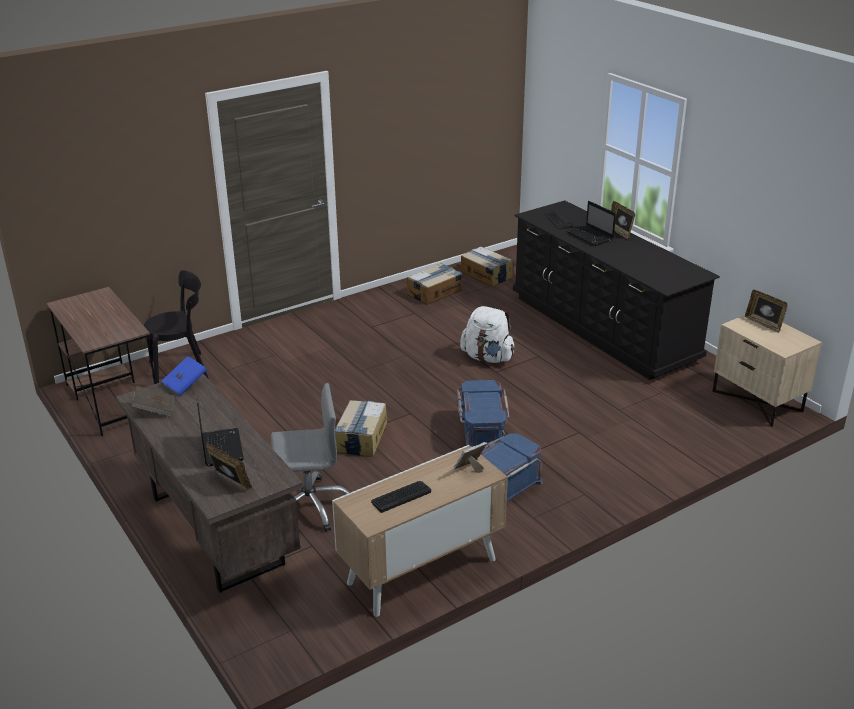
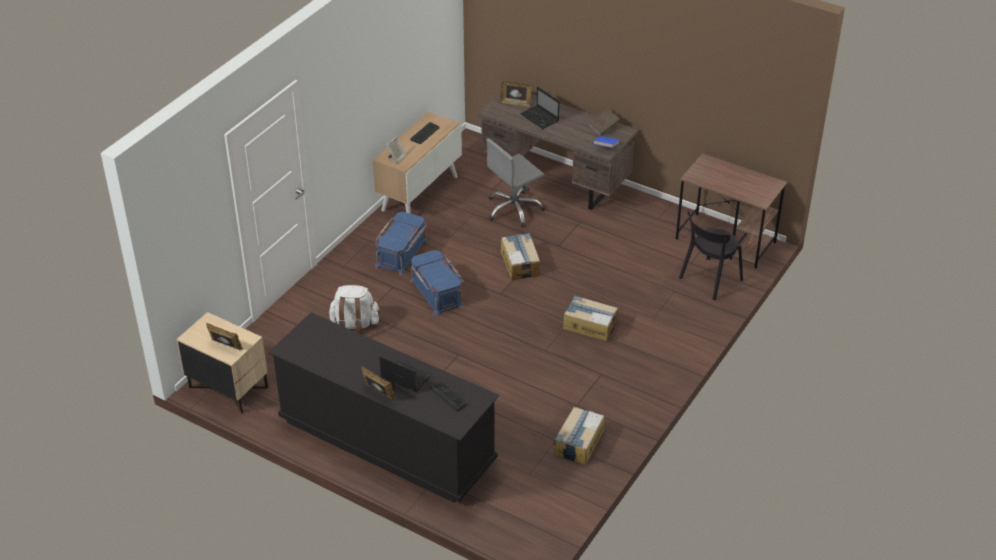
camera: 155 degrees right, 10 degrees up
(486, 274) = (544, 491): cardboard box -> cardboard box (590, 325)
(487, 357) = (474, 368): white backpack -> white backpack (354, 324)

